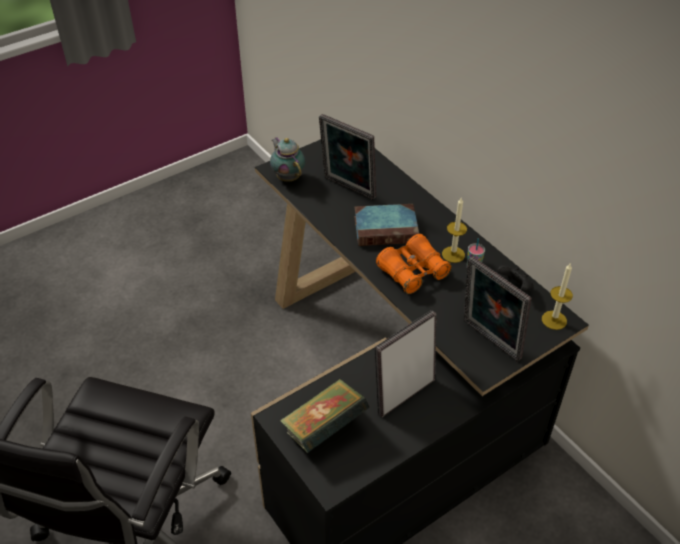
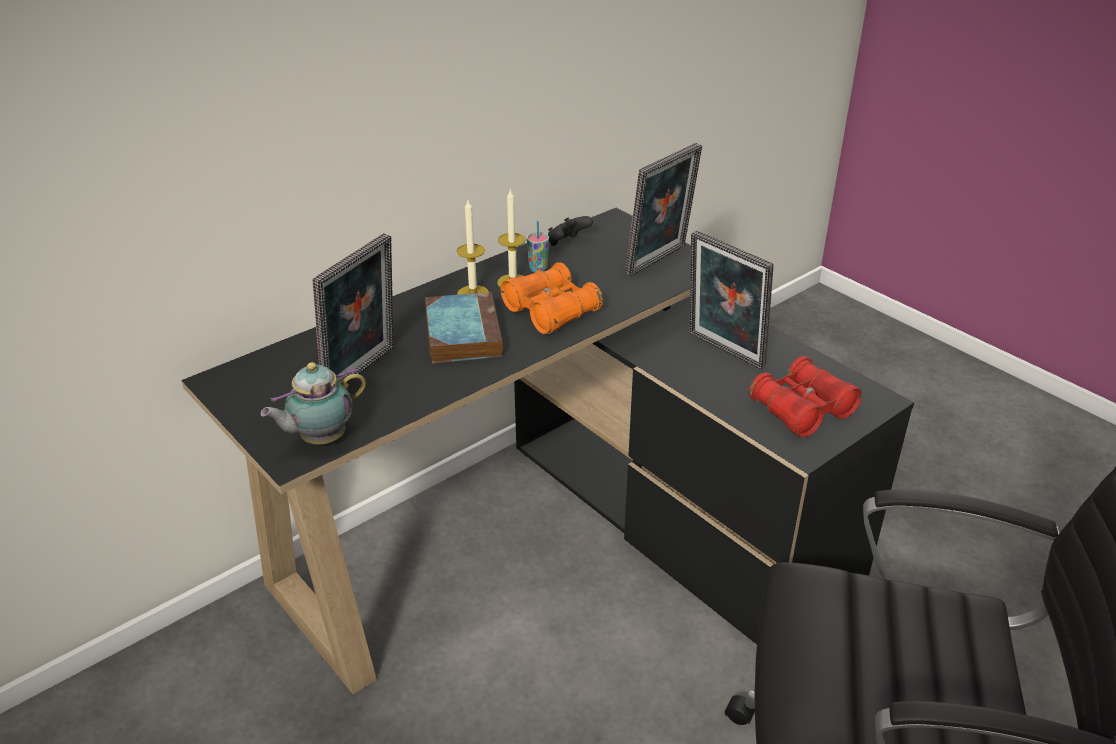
camera: 95 degrees left, 10 degrees down
(324, 429) = (802, 409): book -> red binoculars
(554, 320) = (615, 224): candle -> candle (473, 294)

